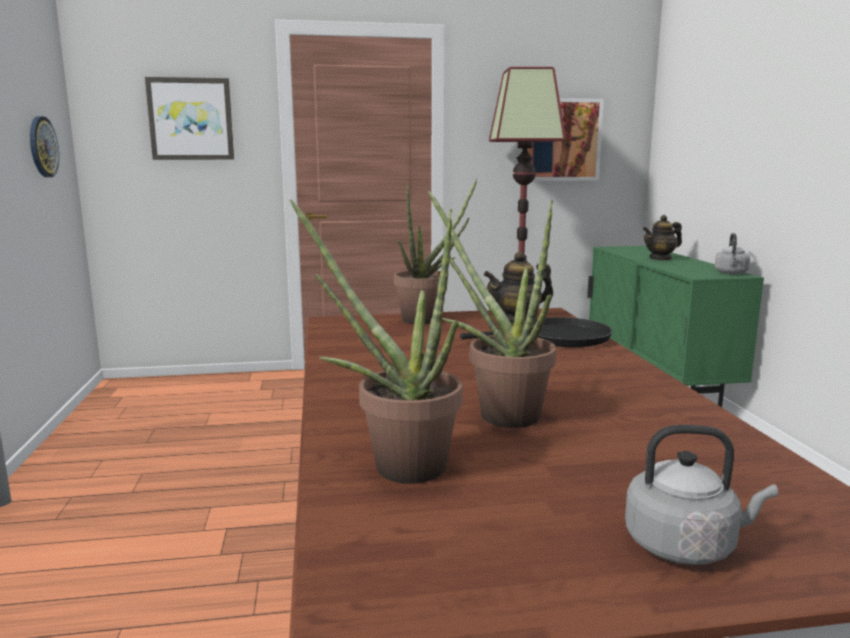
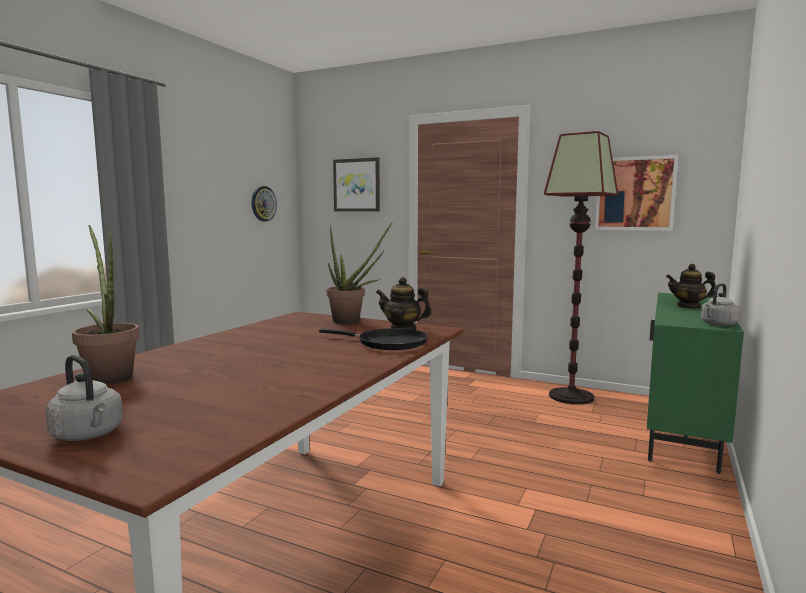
camera: 35 degrees right, 5 degrees down
(498, 413) = (217, 368): potted plant -> none

